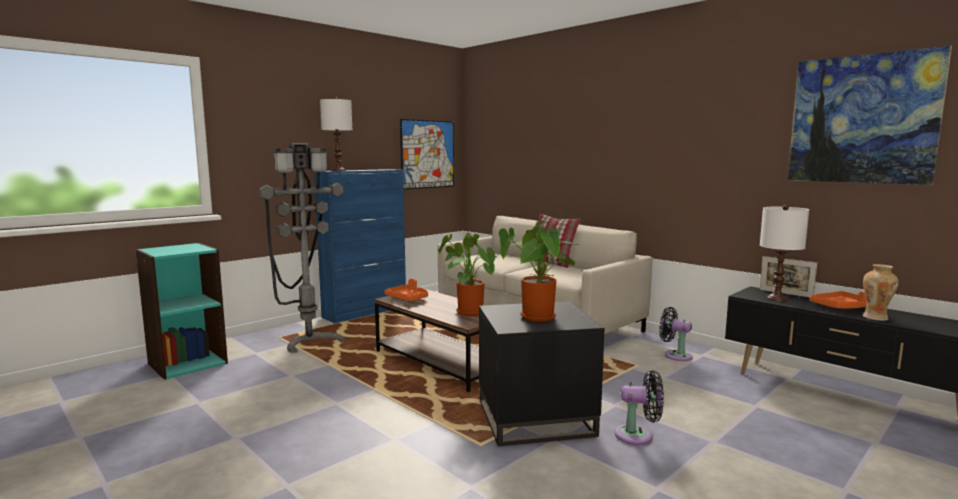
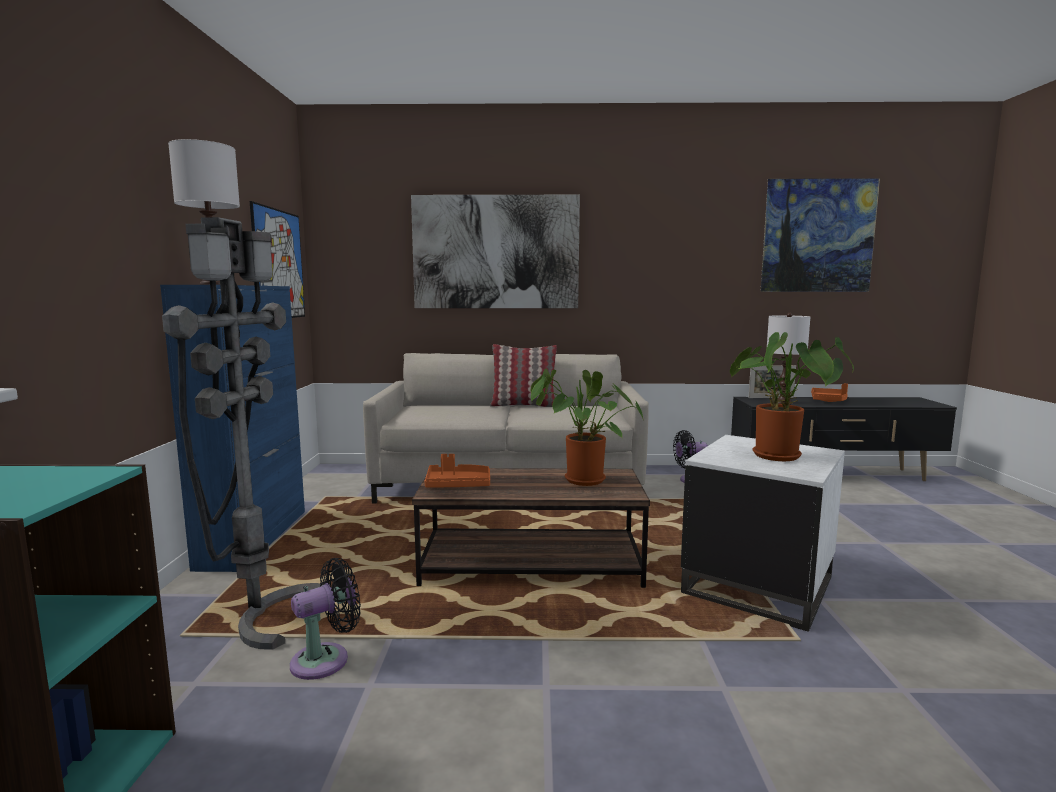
camera: 45 degrees left, 0 degrees up
(535, 418) = (756, 585): black side table -> white side table
(563, 143) = (496, 252): none -> picture
(638, 436) = (845, 562): black fan -> black fan (326, 659)
(876, 318) = (866, 404): vase -> none

